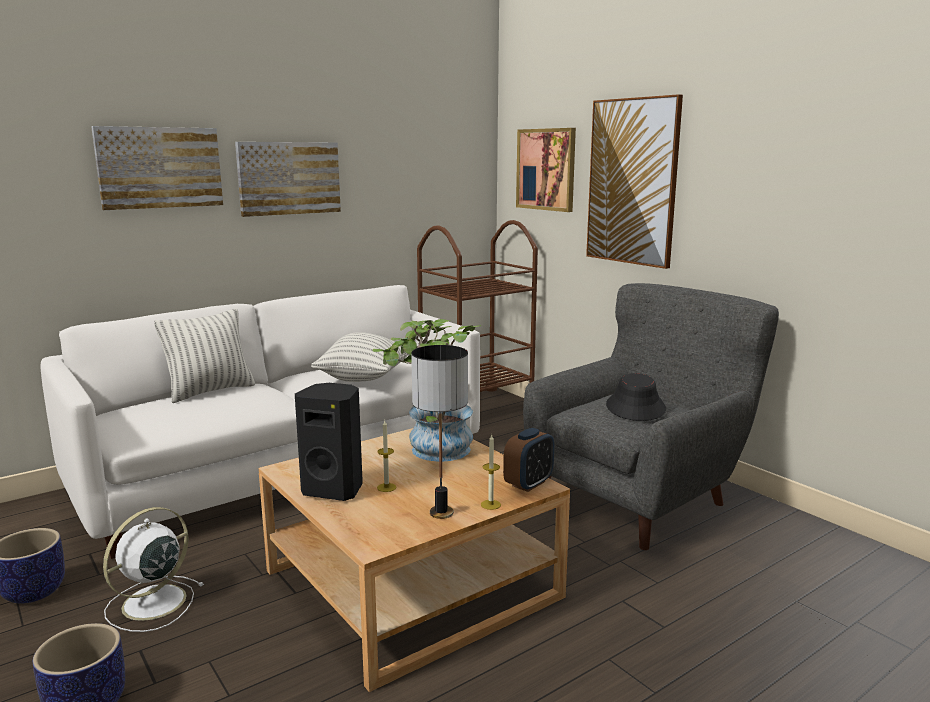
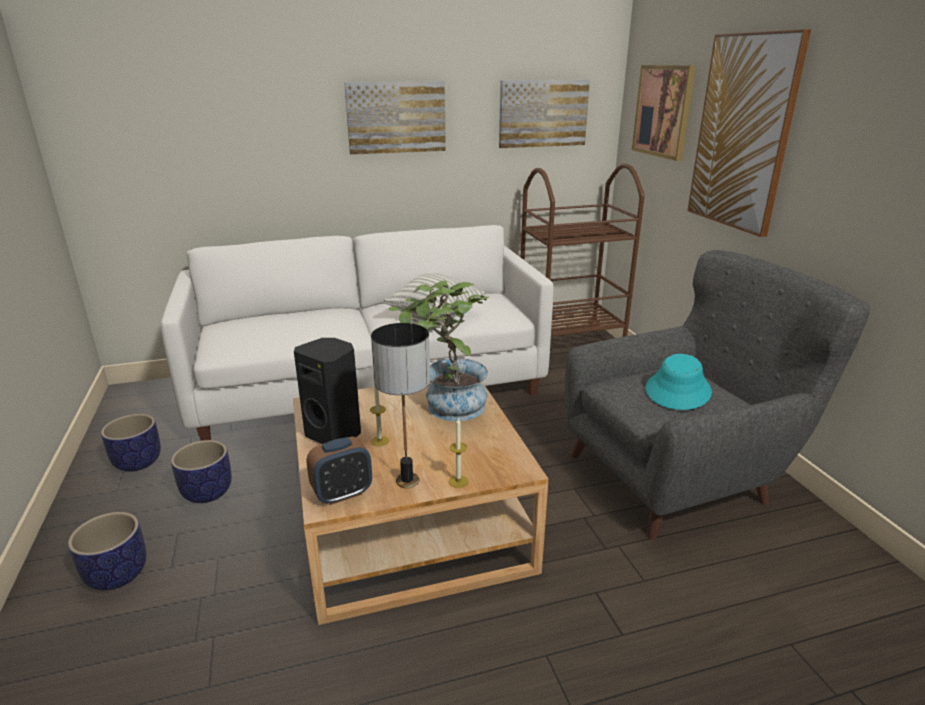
camera: 20 degrees right, 10 degrees up
(151, 604) = (207, 493): white fan -> planter
(159, 167) = (275, 108): picture -> picture (542, 113)
(210, 391) = (302, 313): pillow -> none
(528, 484) = (511, 464): alarm clock -> alarm clock (342, 493)
(636, 407) = (678, 391): black hat -> turquoise hat

